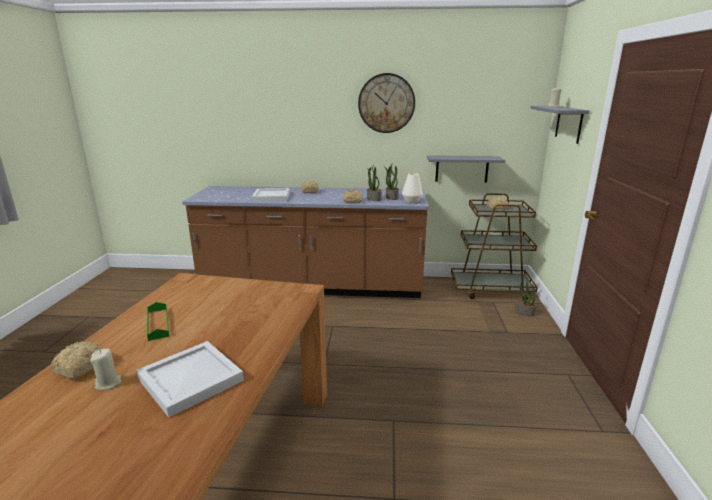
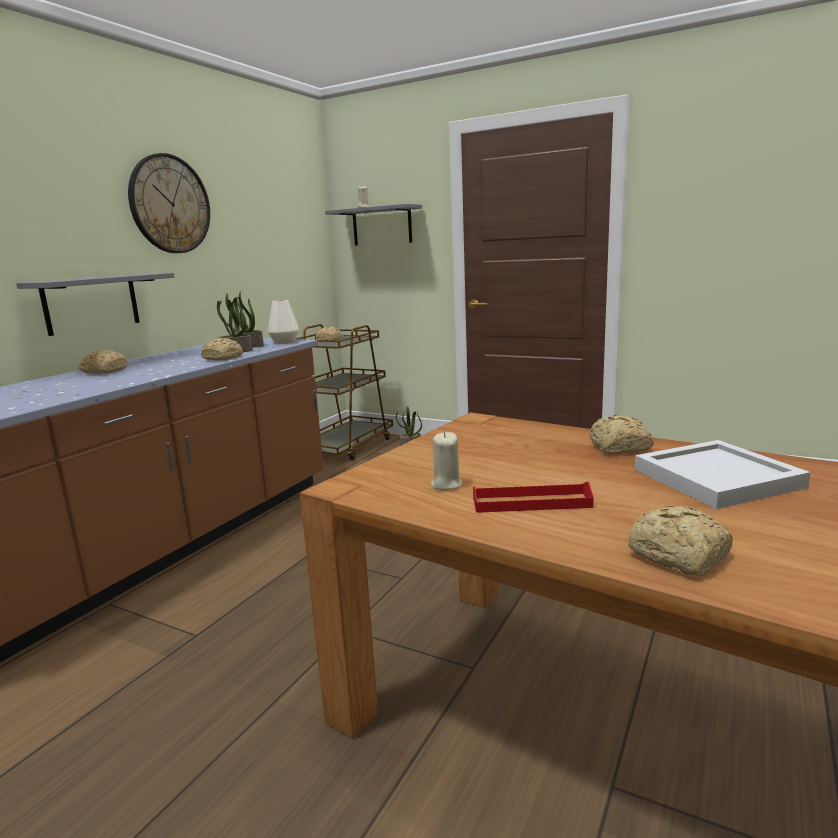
camera: 65 degrees left, 5 degrees down
(108, 383) = (730, 529): beige candle -> beige candle (446, 485)
(158, 324) = (531, 502): green tray -> red tray
(252, 341) = (619, 448): none -> bread
(271, 196) = (70, 389): white tray -> none
(461, 168) = (271, 299): grey shelf -> grey shelf (91, 303)

